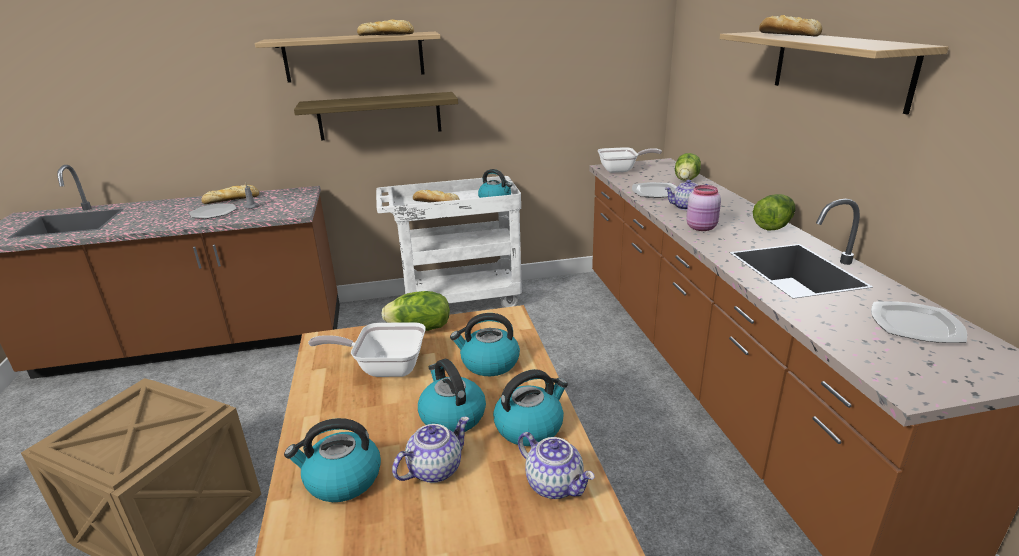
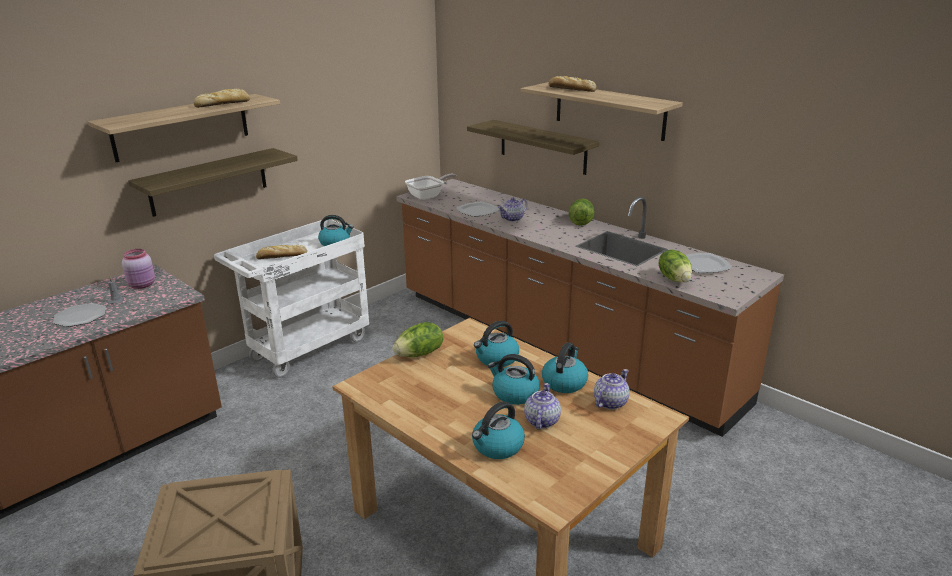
camera: 35 degrees left, 0 degrees up
(232, 199) = (75, 299): bread -> none
(384, 367) = (431, 384): frying pan -> none
(555, 484) = (610, 402): teapot -> teapot turned 60 degrees counterclockwise
(686, 179) = (487, 196): lettuce -> lettuce (675, 278)
(702, 228) = (540, 232): pink jar -> pink jar (143, 285)
(756, 122) = (542, 147): none -> shelf

